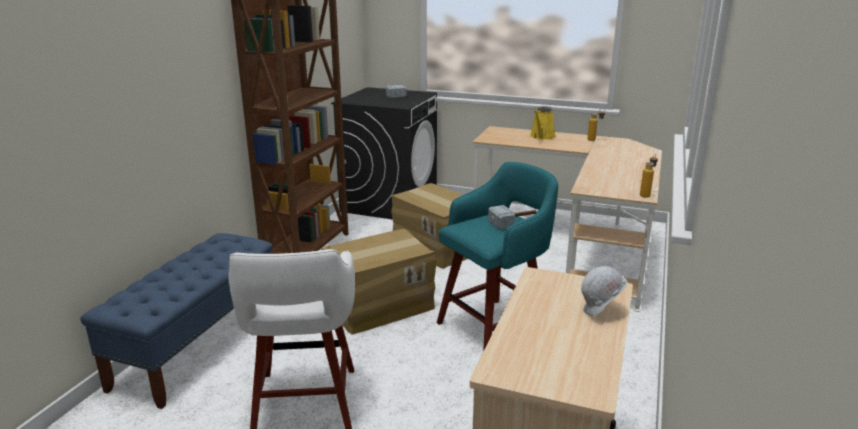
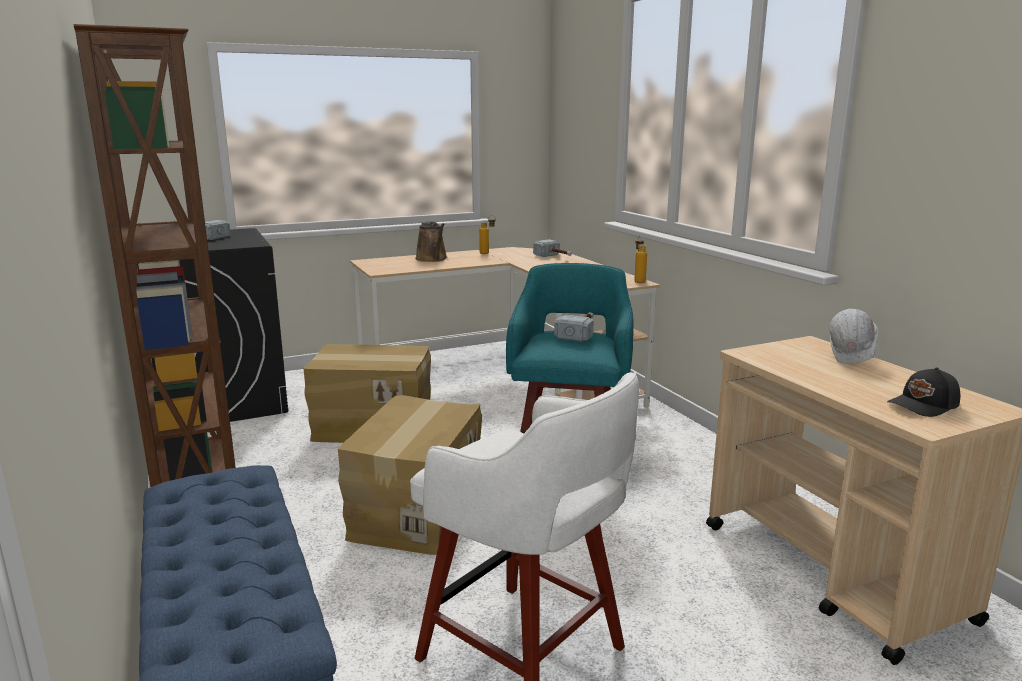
camera: 45 degrees left, 5 degrees down
(542, 137) = (432, 259): yellow watering can -> brown watering can
(542, 363) = (924, 406): none -> black cap
(638, 156) = (555, 257): none -> hammer

